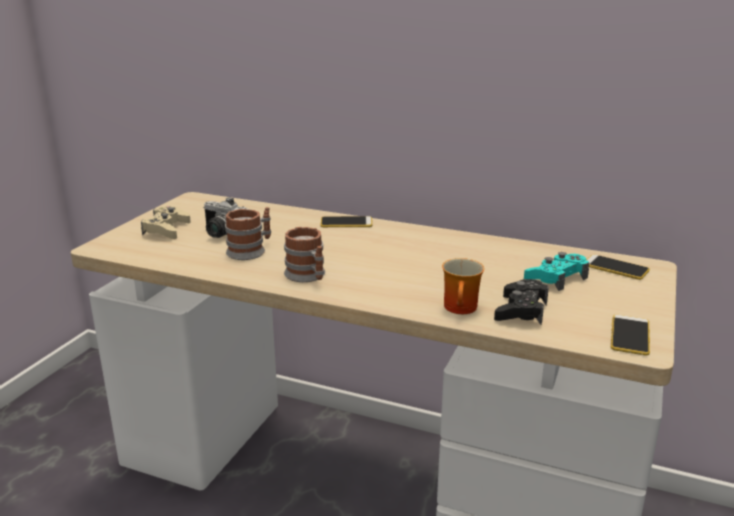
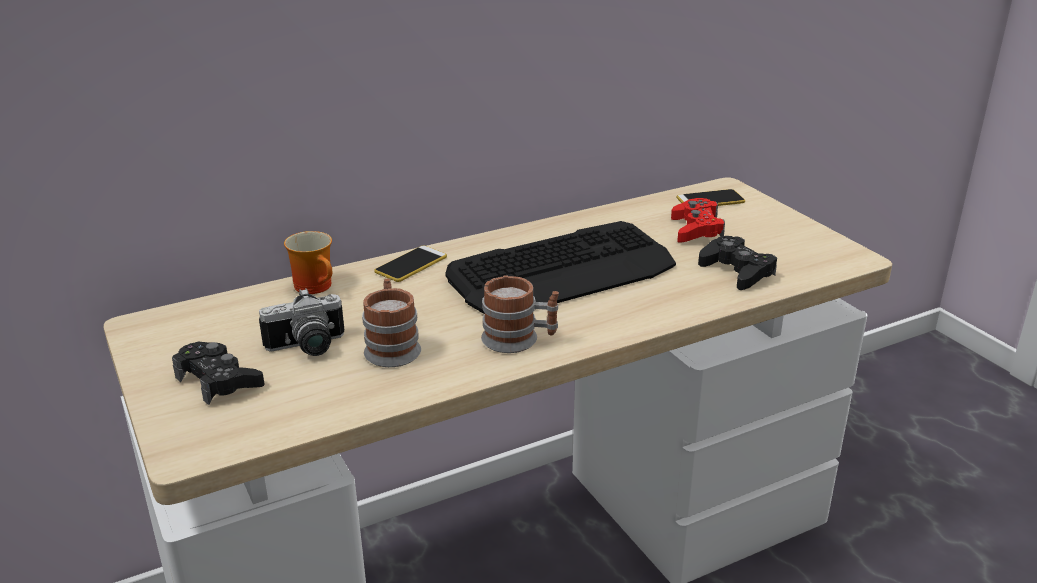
camera: 50 degrees left, 5 degrees up
(166, 229) = (219, 380): beige game controller -> black game controller
(412, 259) = (563, 271): none -> keyboard
(463, 309) = (701, 294): mug -> mug (318, 286)
(556, 278) = (696, 230): turquoise game controller -> red game controller
(630, 335) = (830, 252): phone -> none

